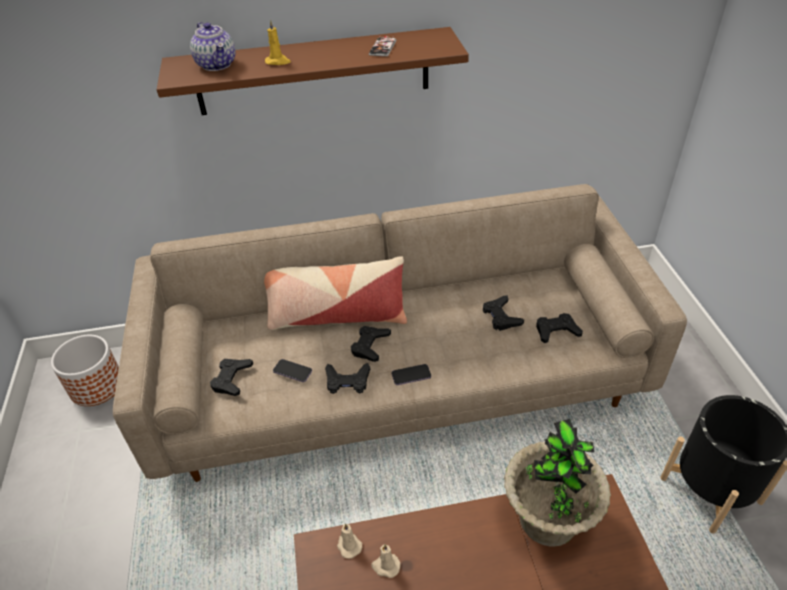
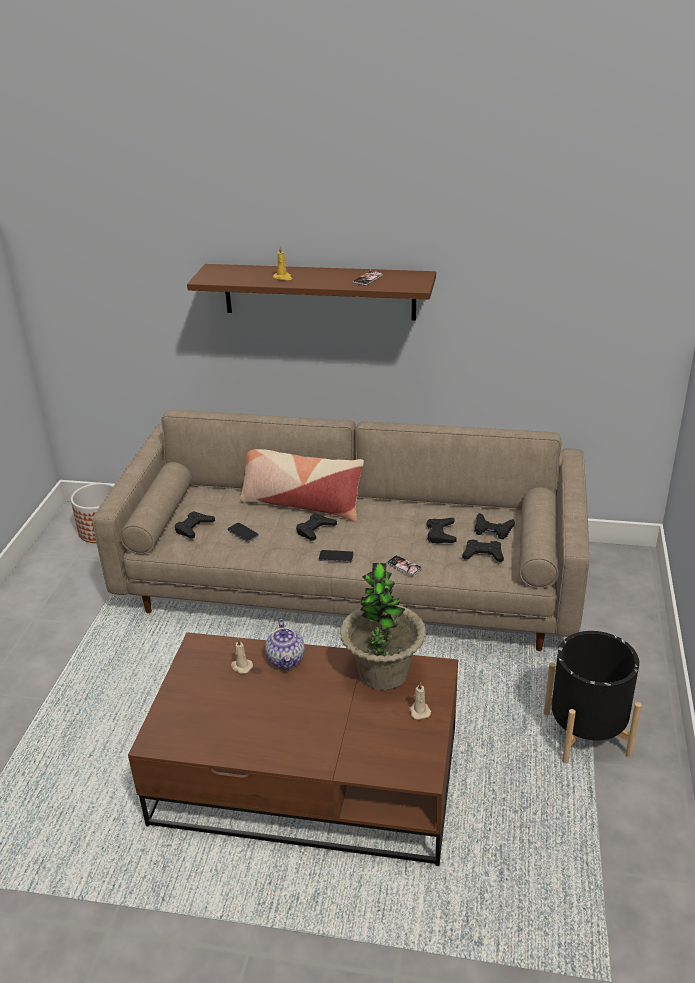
camera: 20 degrees right, 10 degrees down
(217, 65) = (238, 274): teapot -> teapot (286, 659)
(347, 381) = (282, 549): black game controller -> black game controller (492, 529)
(348, 545) = (221, 648): beige candle -> beige candle (419, 711)
(487, 367) = (404, 566): none -> phone

